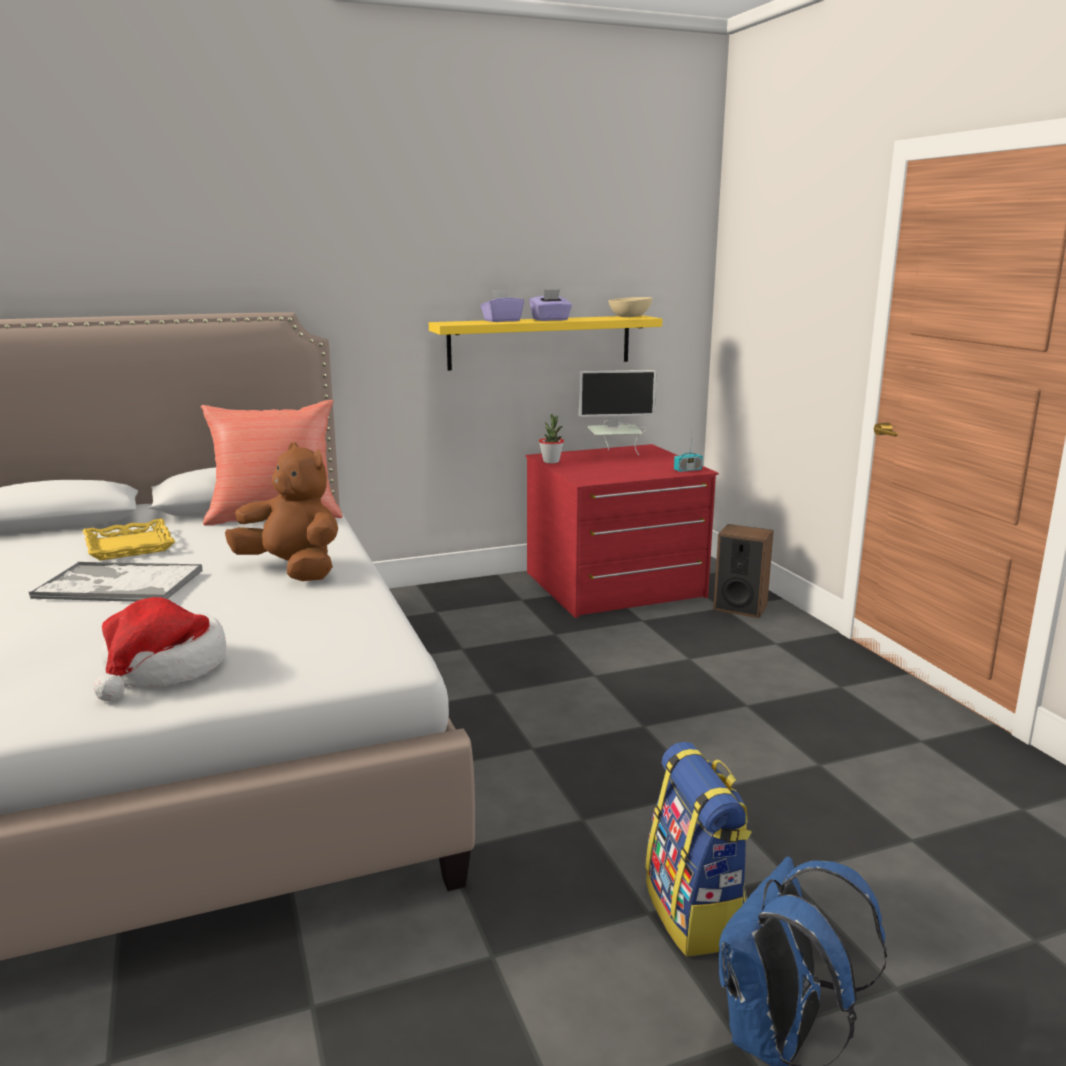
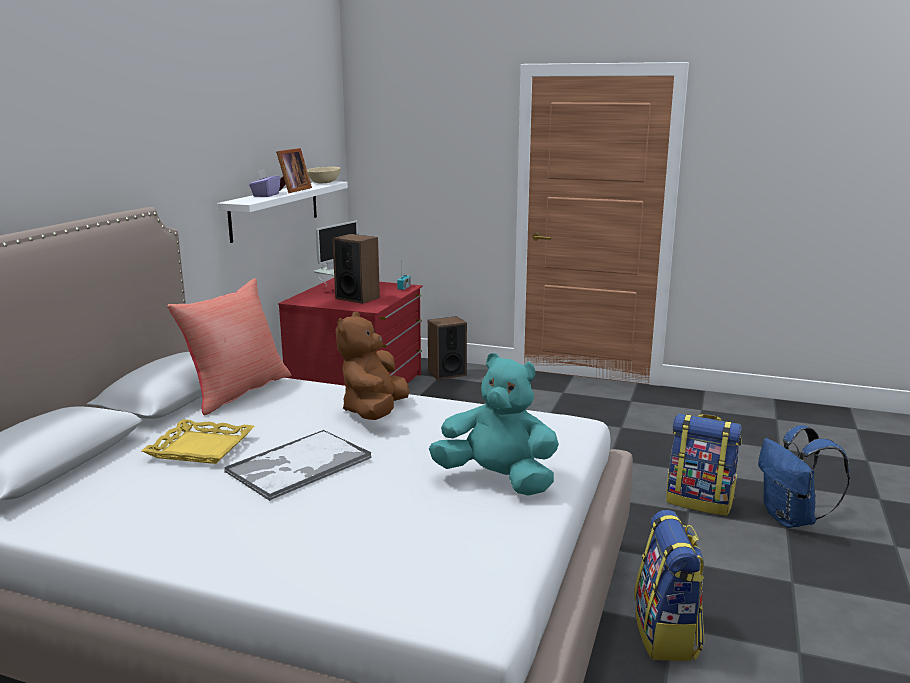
camera: 50 degrees left, 0 degrees up
(164, 669) = (497, 480): hat -> turquoise plush toy
(285, 1008) = (667, 634): none -> backpack
(292, 570) = (374, 412): brown plush toy -> brown plush toy turned 60 degrees counterclockwise
(540, 342) = (275, 209): yellow shelf -> white shelf
(550, 320) = (291, 190): purple tissue box -> picture frame
(551, 461) = (311, 303): potted plant -> none
(606, 468) = (357, 298): none -> speaker

